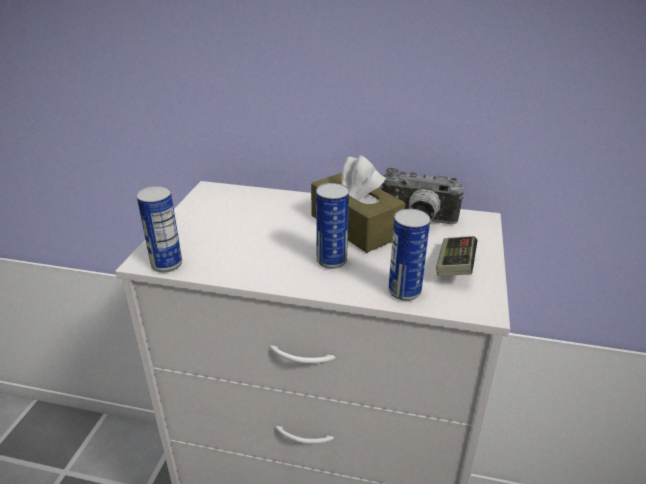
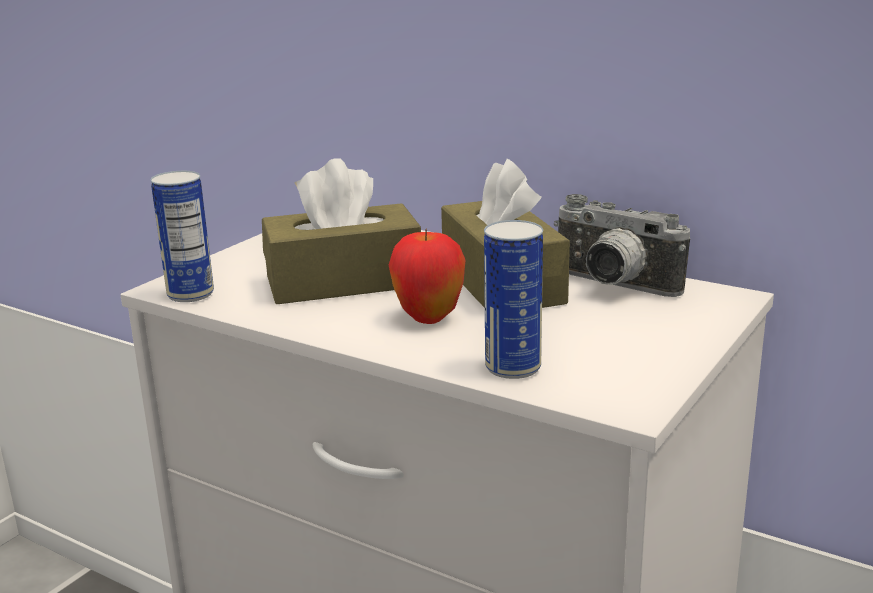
camera: 20 degrees right, 10 degrees down
(260, 239) = (343, 282): none -> brown tissue box
(331, 261) = (428, 318): can -> apple
(455, 266) = (626, 349): game controller -> none

